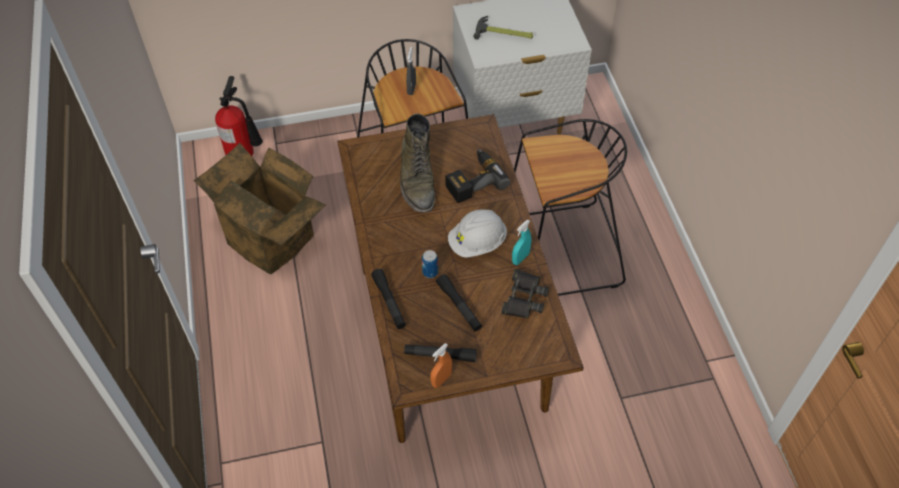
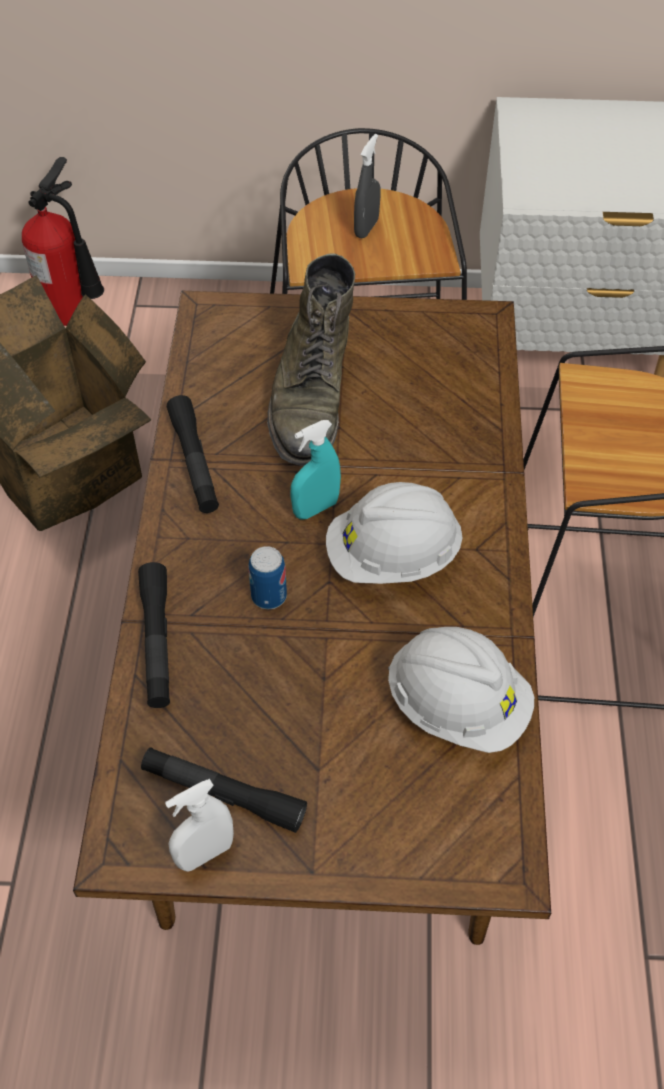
camera: 15 degrees right, 0 degrees up
(441, 379) = (205, 853): orange spray bottle -> white spray bottle
(459, 306) = (305, 688): black flashlight -> black flashlight (194, 462)
(472, 180) = (426, 422): power drill -> none
(504, 33) = (582, 161): hammer -> none
(520, 258) = (477, 612): turquoise spray bottle -> turquoise spray bottle (316, 508)
(524, 298) = (457, 705): black binoculars -> white hard hat

